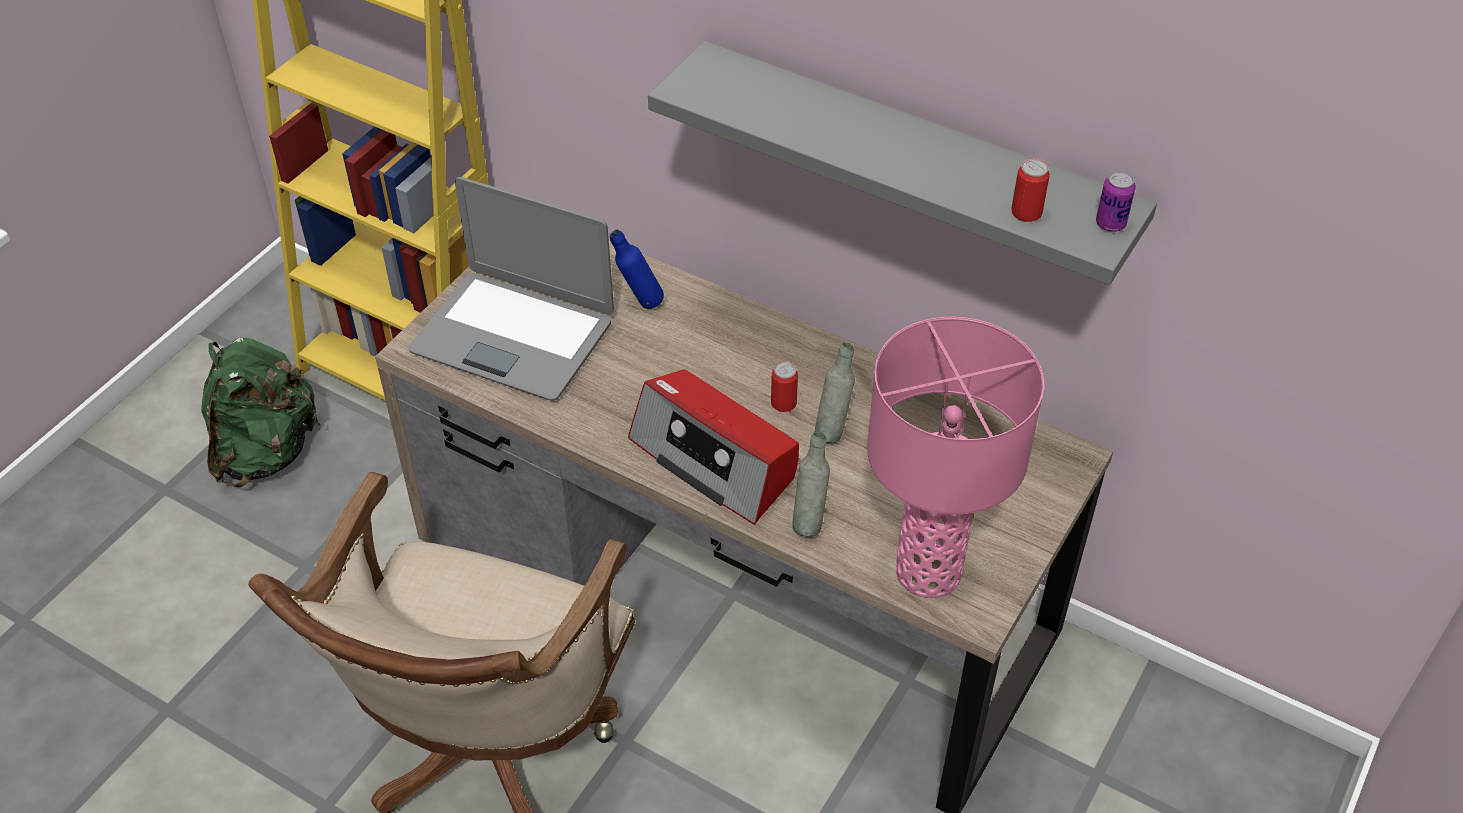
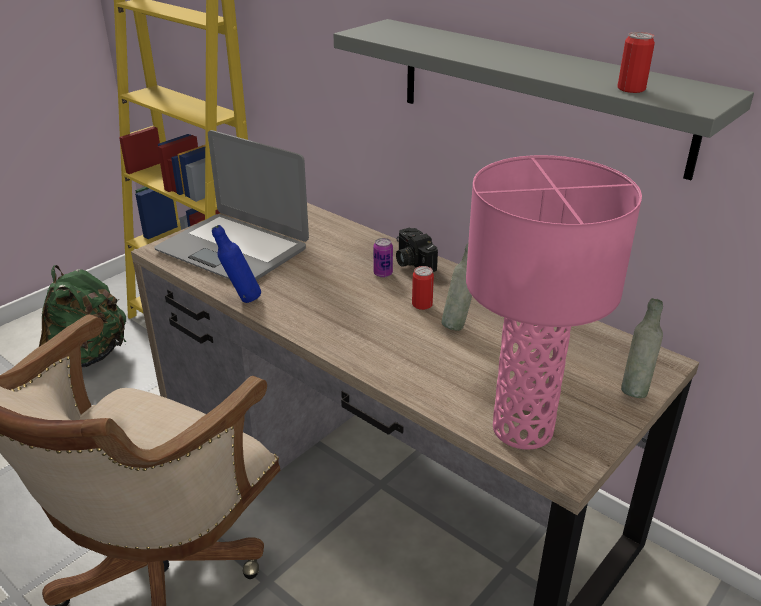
camera: 10 degrees right, 15 degrees down
(639, 304) = (330, 241): blue bottle -> blue bottle (241, 299)
(715, 459) = (357, 332): radio -> none
(754, 330) = (411, 262): none -> camera
(809, 521) = (423, 380): grey bottle -> grey bottle (635, 389)
(1110, 224) = (710, 98): can -> can (383, 273)

